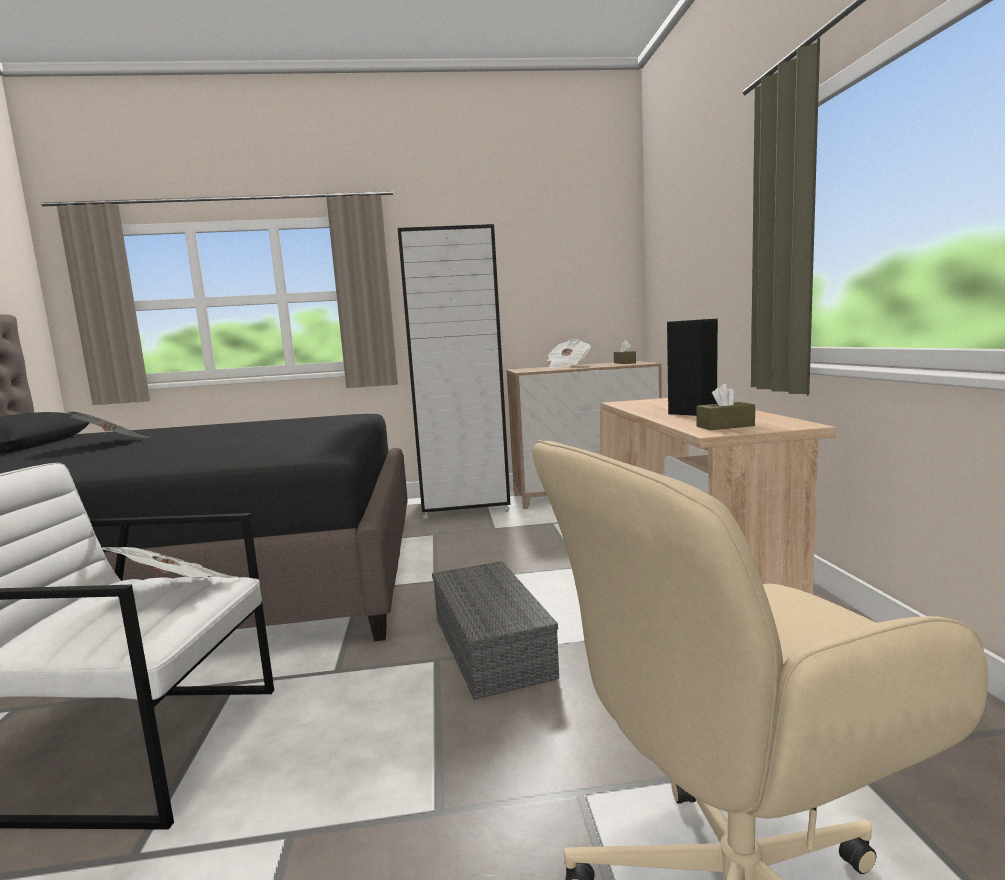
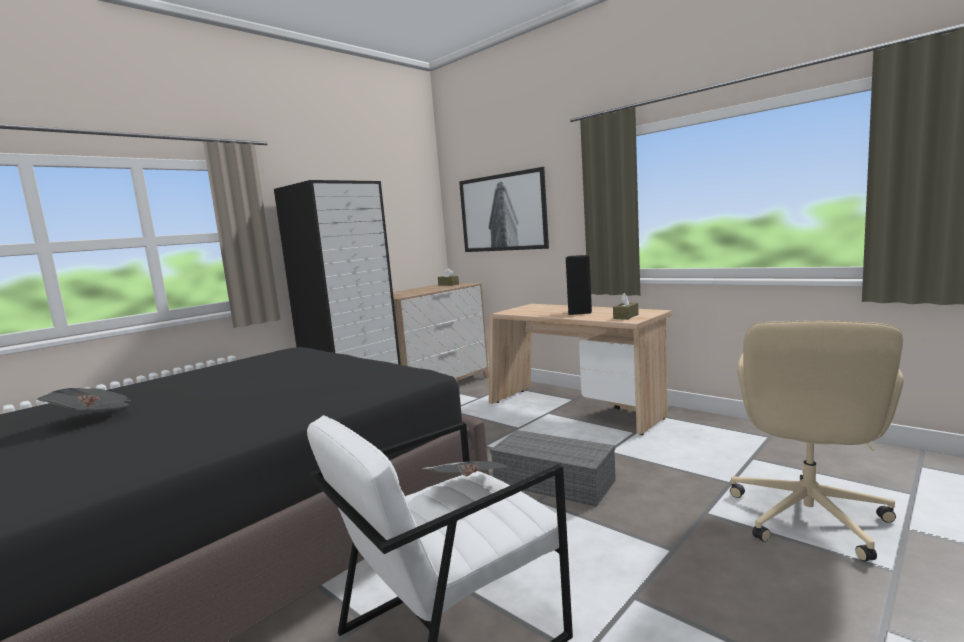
camera: 40 degrees left, 0 degrees up
(567, 366) = (414, 290): newspaper -> none
(689, 260) = (502, 212): none -> picture

